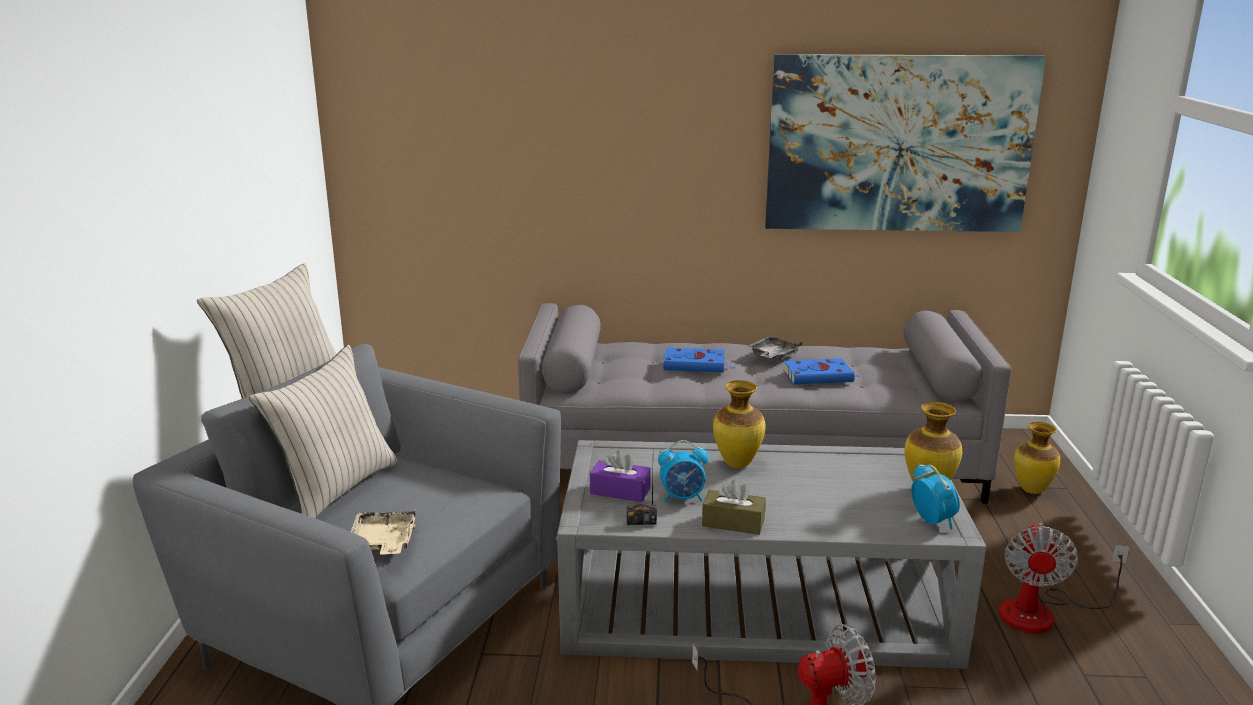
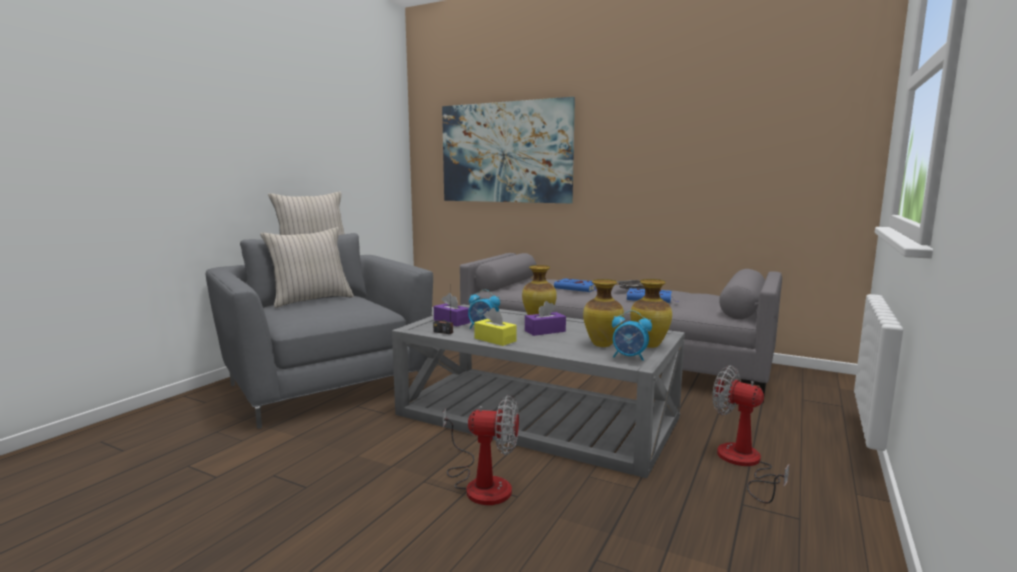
camera: 25 degrees right, 10 degrees down
(383, 543) = (297, 317): beige tray -> none
(733, 523) = (495, 340): brown tissue box -> yellow tissue box
(769, 484) = (545, 331): none -> purple tissue box
(899, 144) = (730, 152): picture -> picture (505, 152)
(932, 521) = (629, 357): alarm clock -> alarm clock turned 105 degrees clockwise
(1031, 490) = (809, 402): vase -> vase (602, 345)
(1042, 612) = (744, 464): fan -> fan turned 90 degrees clockwise

